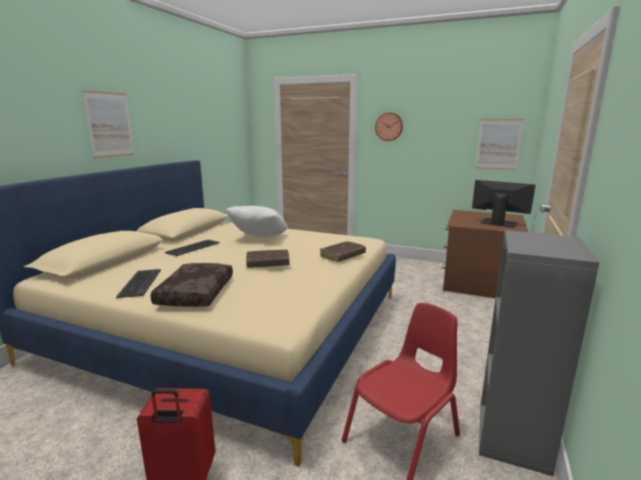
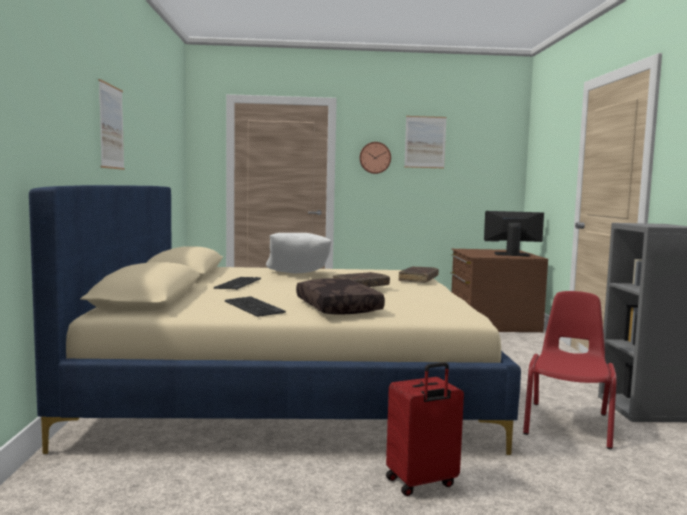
camera: 25 degrees left, 10 degrees down
(498, 144) = (489, 178): picture -> picture (425, 142)

